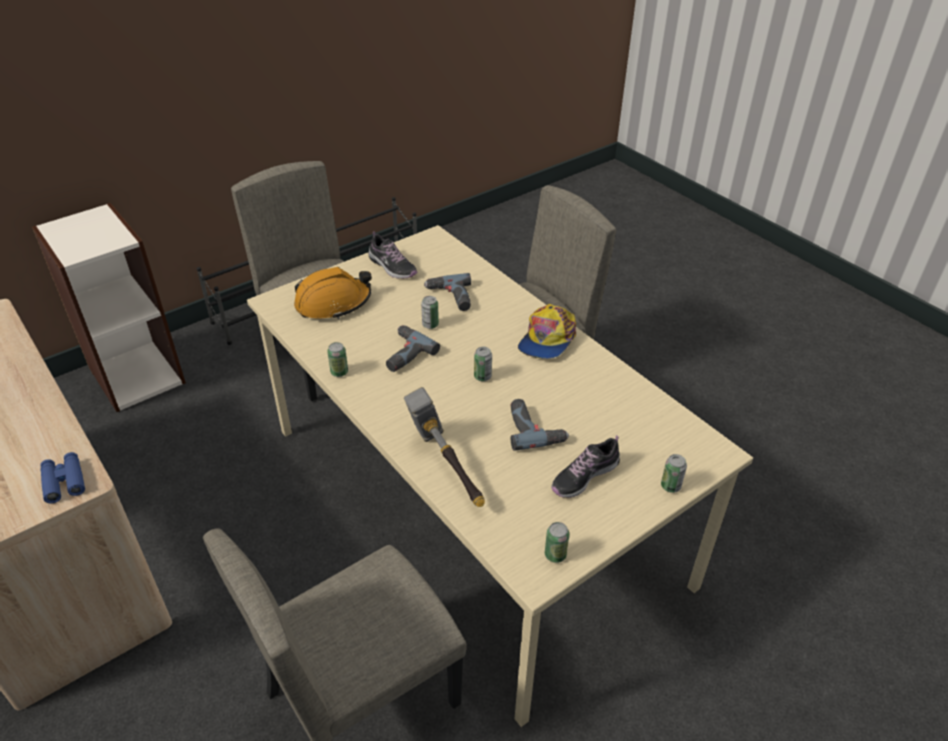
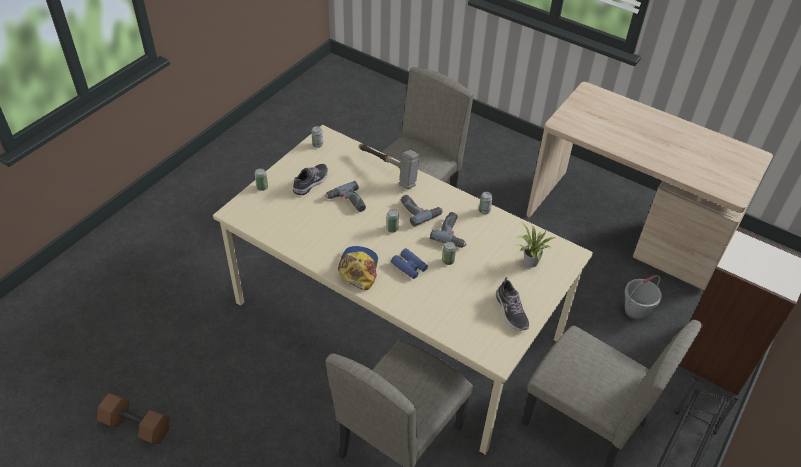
camera: 160 degrees right, 5 degrees up
(64, 481) = (569, 122): blue binoculars -> blue binoculars (409, 267)
(163, 439) = (636, 310): none -> grey bucket
(333, 303) = (529, 263): orange hard hat -> potted plant
(392, 266) = (511, 311): shoe -> shoe turned 135 degrees counterclockwise
(450, 297) = (446, 290): power drill -> power drill (419, 210)
(815, 461) = (135, 426): none -> brown dumbbell

